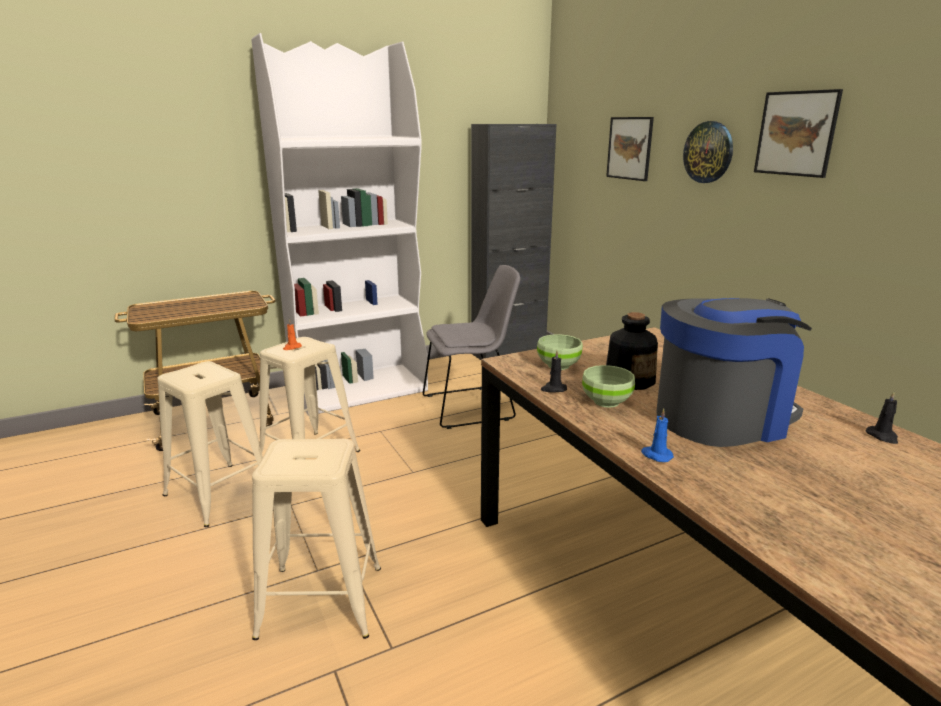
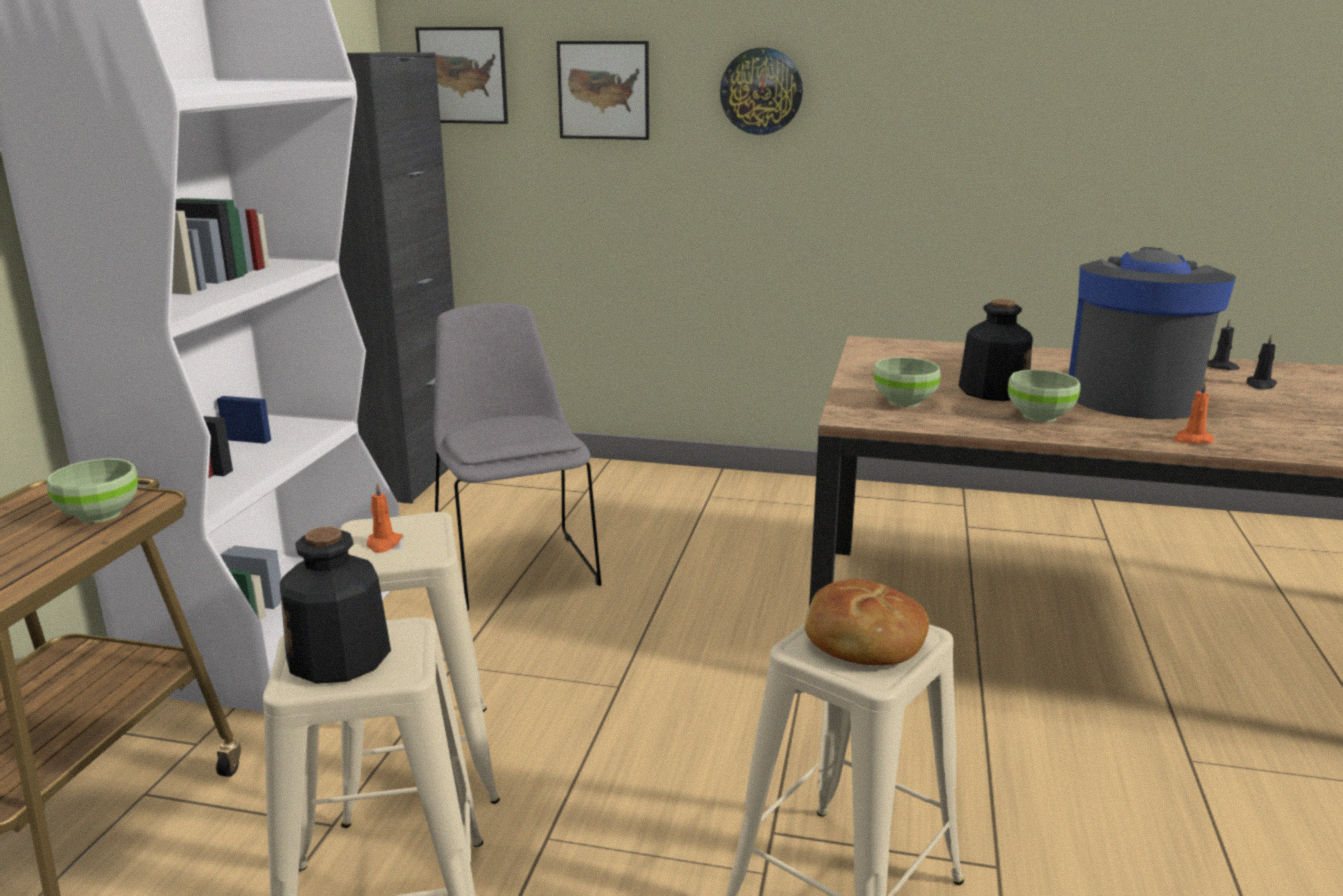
camera: 50 degrees left, 0 degrees up
(194, 374) = (340, 658): none -> bottle
(238, 305) = (99, 514): none -> green bowl
(304, 456) = (863, 641): none -> bread
(471, 406) = (515, 568): grey chair -> grey chair turned 45 degrees counterclockwise
(553, 389) = (973, 424): black candle -> black candle (1260, 385)
(656, 455) = (1192, 440): blue candle -> orange candle
(796, 133) = (896, 63): picture -> picture (462, 75)

